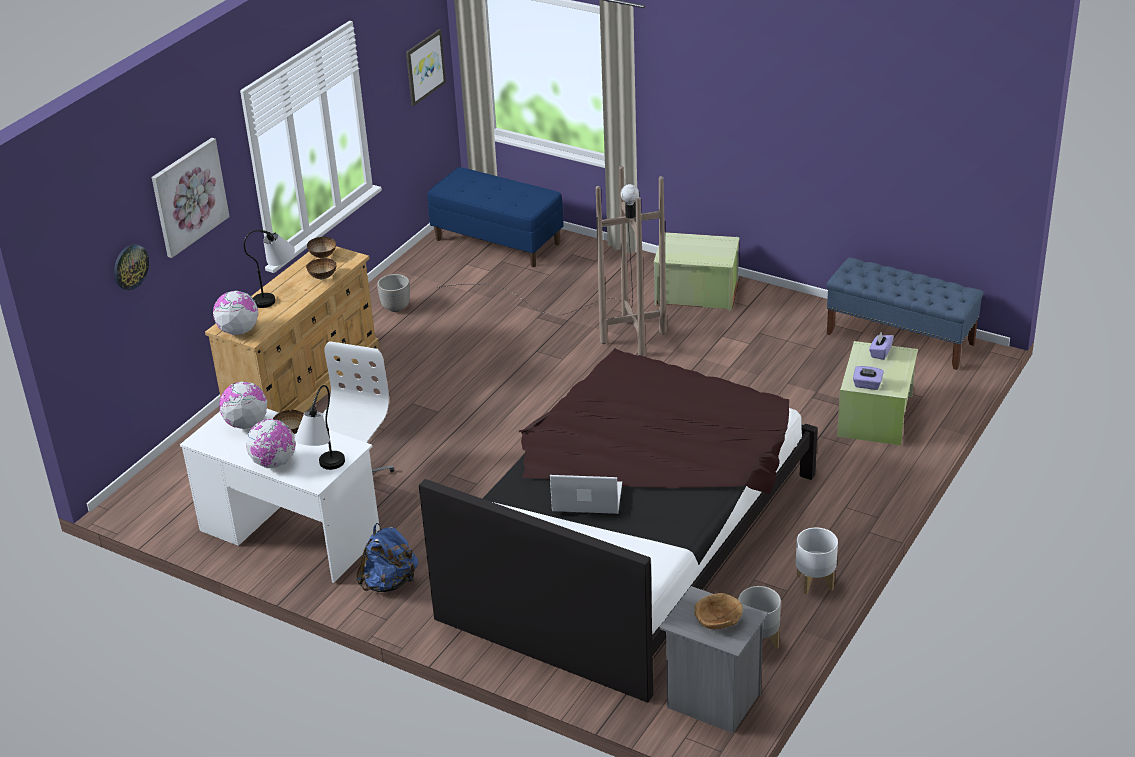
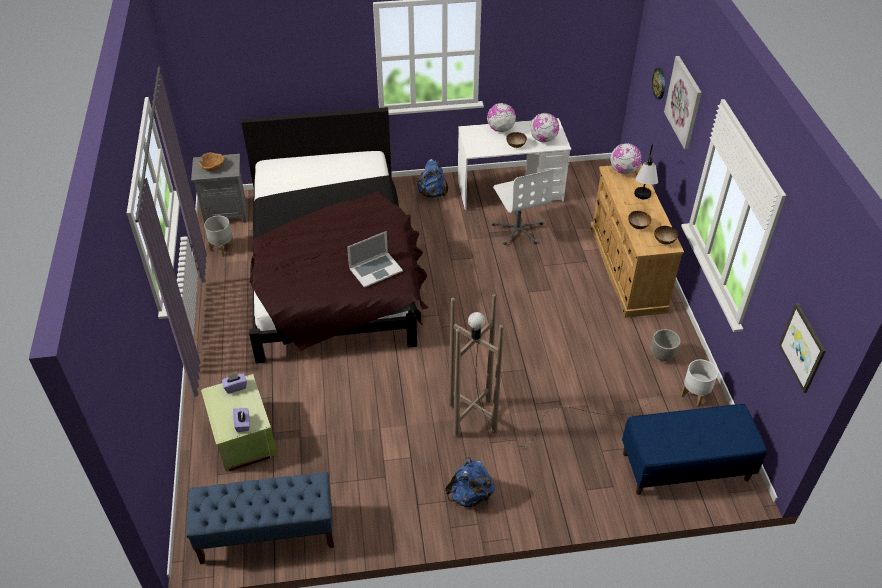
camera: 140 degrees right, 10 degrees up
(323, 472) = (470, 135): table lamp -> none
(587, 498) = (331, 194): laptop -> laptop (375, 269)
(696, 293) = (470, 495): green storage box -> blue backpack
(814, 582) = (212, 293): white planter -> white planter (695, 395)

